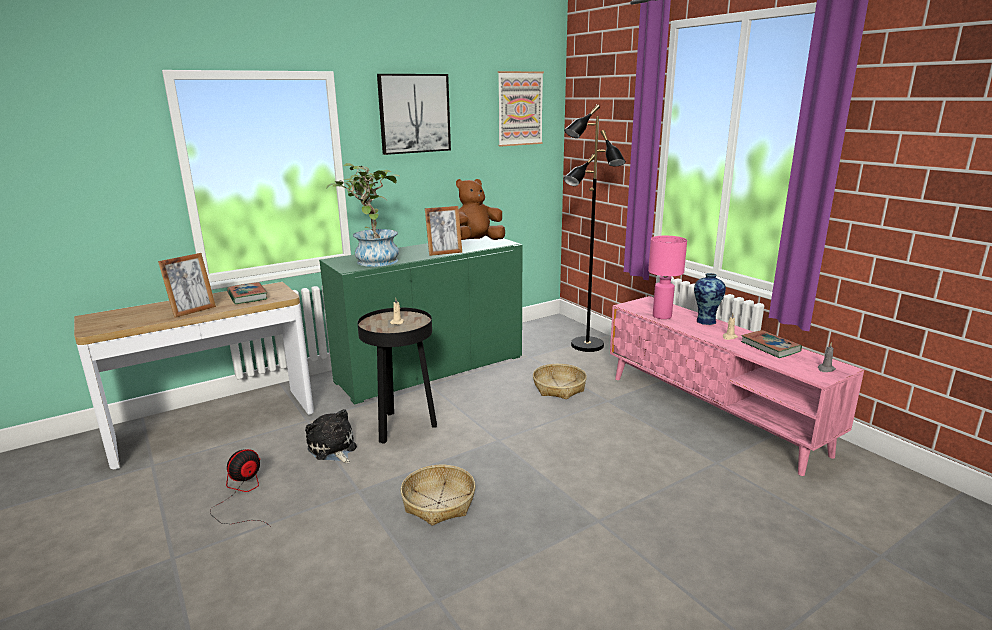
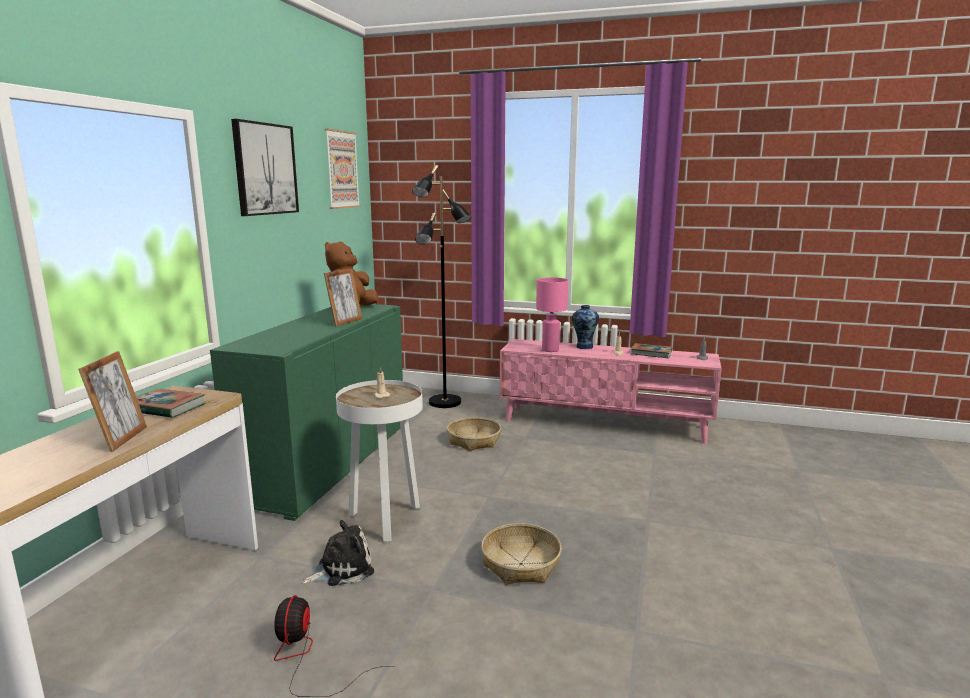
camera: 40 degrees left, 5 degrees down
(333, 449) = (342, 568): plush toy -> plush toy turned 135 degrees clockwise
(372, 260) = (282, 339): potted plant -> none
(402, 427) = (384, 521): black side table -> white side table

